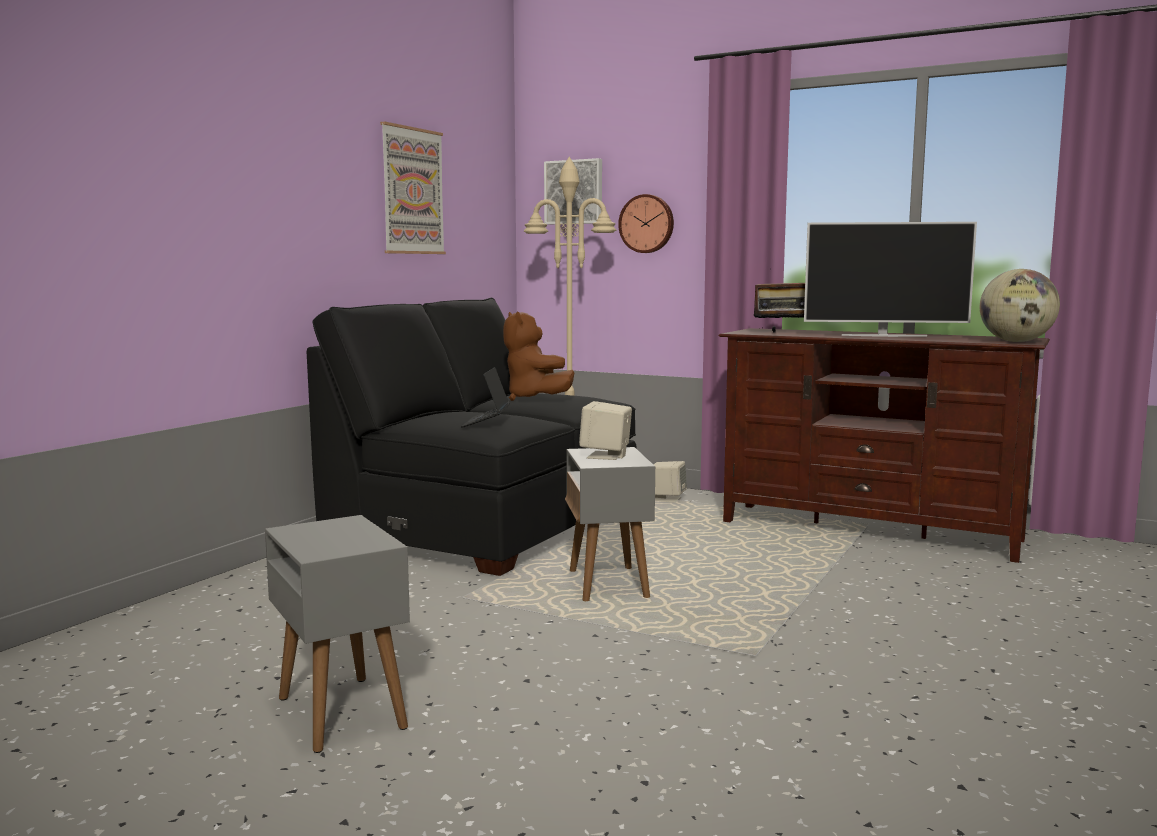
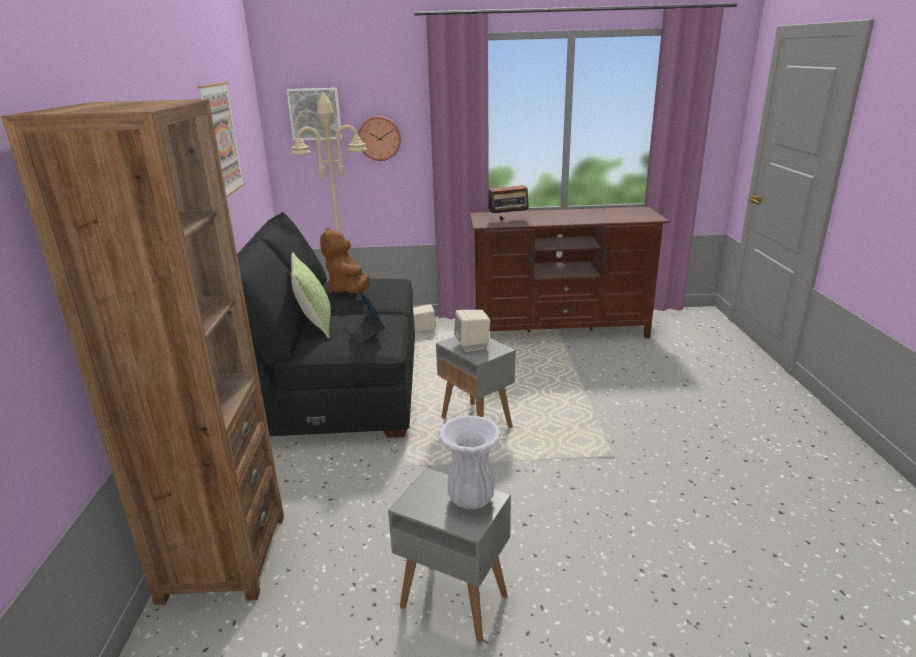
camera: 30 degrees left, 15 degrees up
(184, 613) = (224, 557): none -> brown bookcase
(357, 539) = (470, 498): none -> white vase
(447, 413) = (315, 325): none -> pillow
(534, 398) = (349, 291): brown plush toy -> brown plush toy turned 45 degrees clockwise
(883, 336) = (569, 217): television -> none
(1016, 342) = (648, 217): globe -> none

